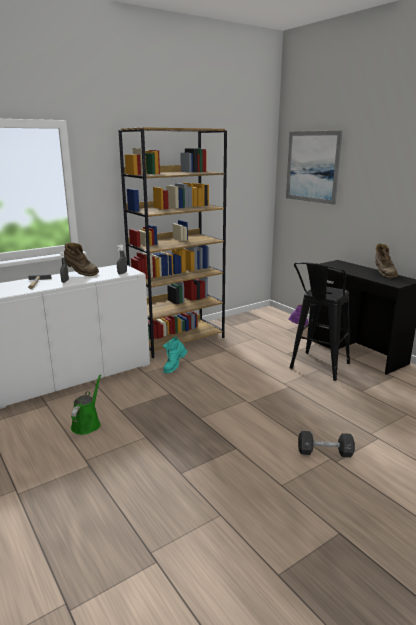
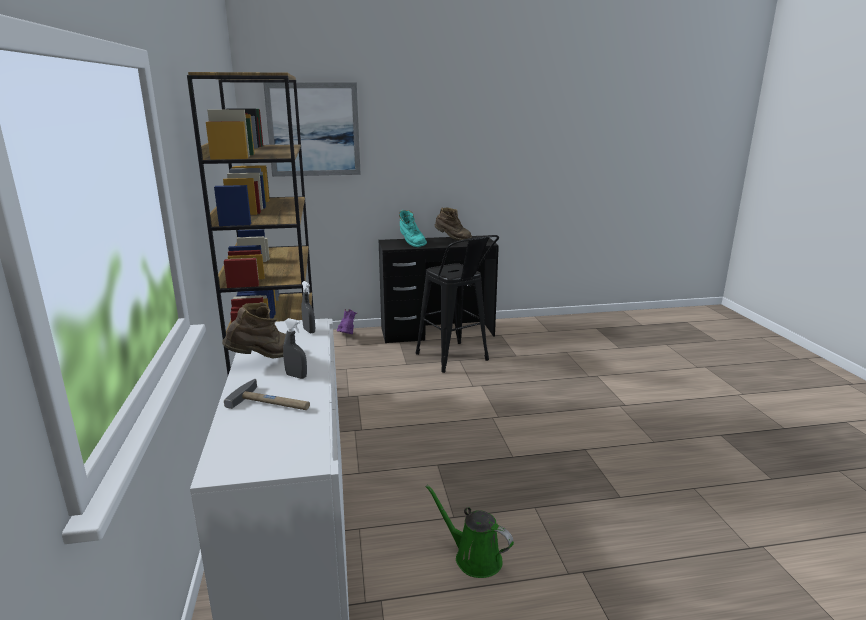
camera: 65 degrees left, 0 degrees up
(174, 367) = (366, 444): turquoise boot -> turquoise boot (411, 243)
(325, 452) = (609, 405): black dumbbell -> none

